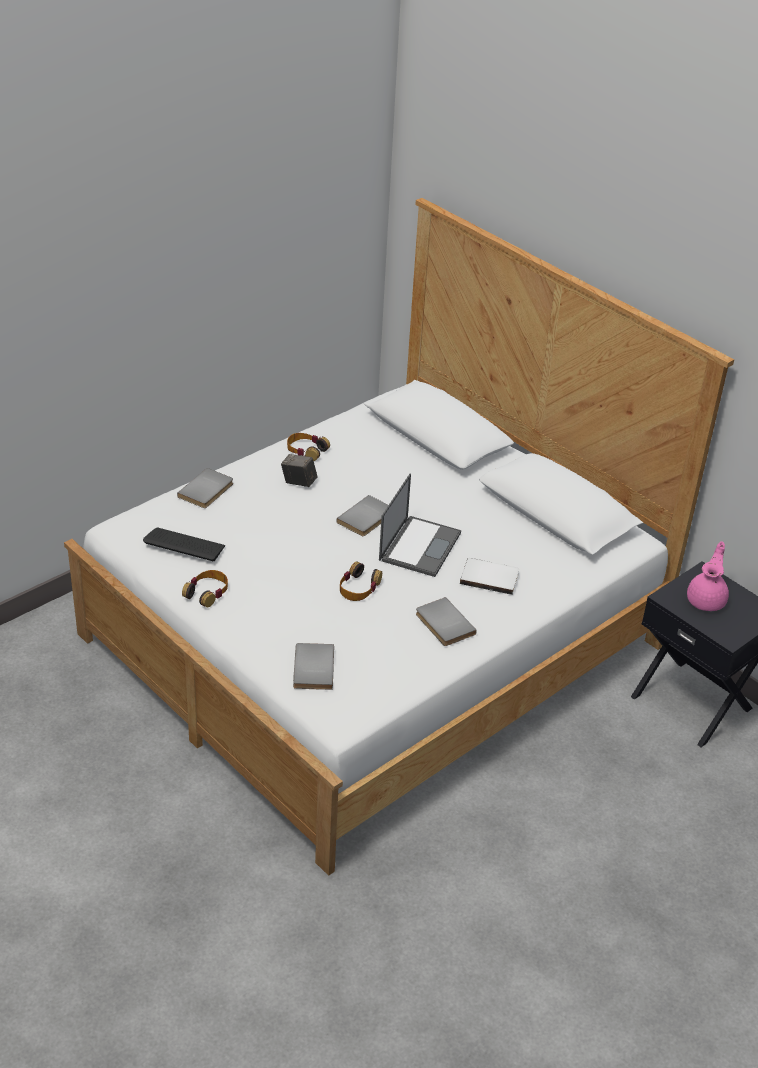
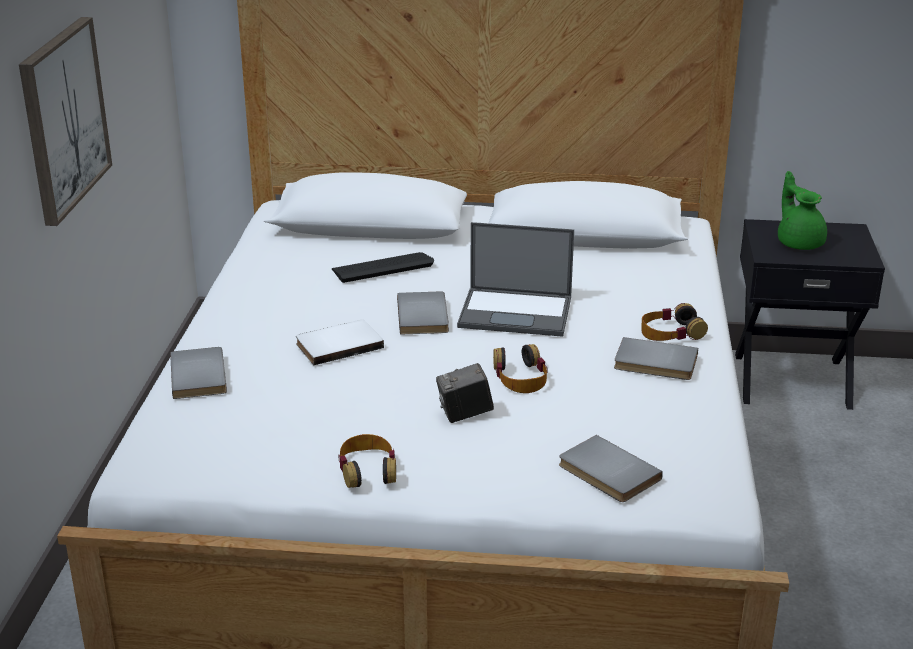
camera: 40 degrees left, 10 degrees down
(184, 545) = (265, 437): keyboard -> keyboard (382, 268)
(210, 300) = (63, 118): none -> picture
(299, 482) = (297, 320): camera -> camera (465, 414)
(306, 450) = (255, 291): headphones -> headphones (671, 332)
(420, 545) = (517, 312): laptop -> laptop turned 120 degrees clockwise
(489, 577) = (623, 305): white book -> white book (338, 344)
(707, 600) = (799, 242): pink teapot -> green teapot

